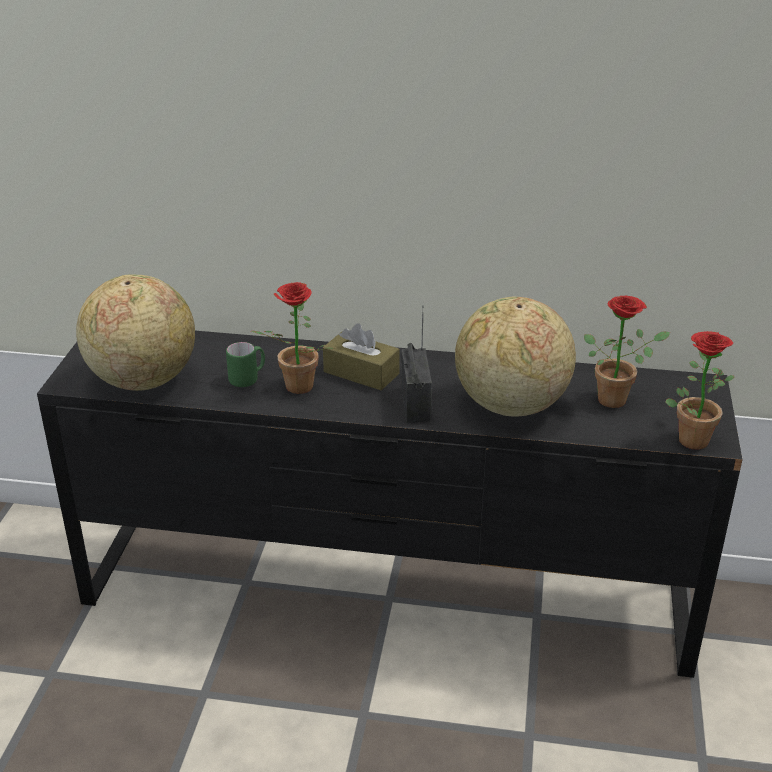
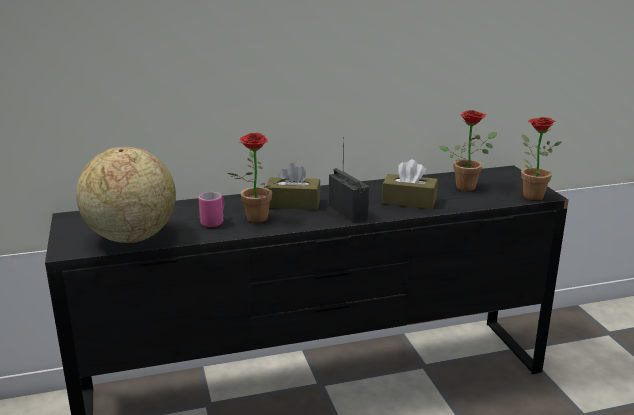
camera: 25 degrees left, 10 degrees down
(248, 379) = (214, 221): green mug -> pink mug
(510, 405) = (409, 201): globe -> brown tissue box

